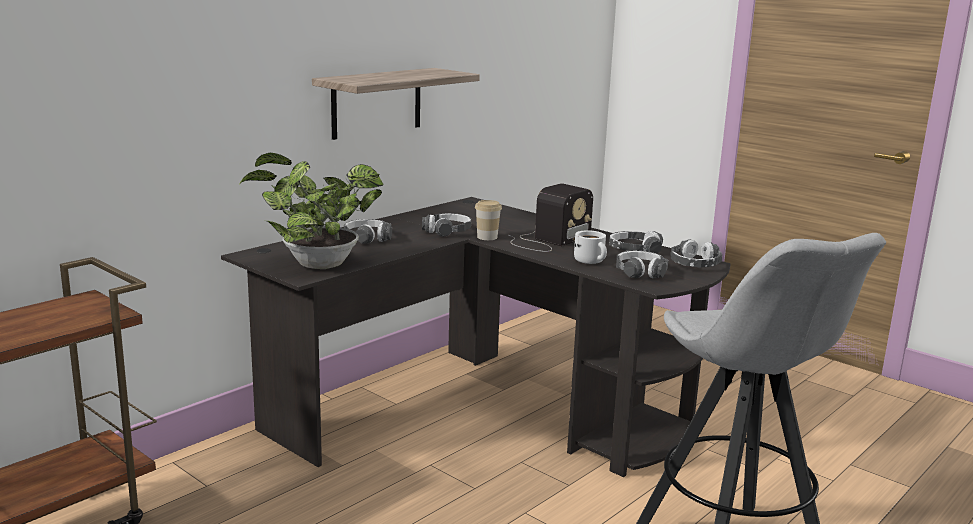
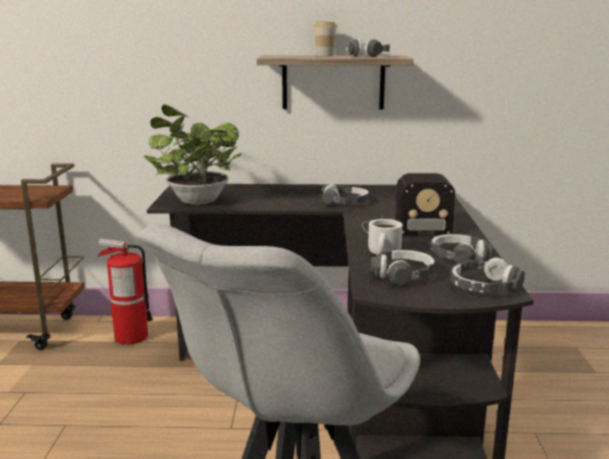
camera: 50 degrees right, 0 degrees up
(214, 473) = (130, 337): none -> fire extinguisher
(368, 238) = (278, 193): headphones -> headphones (368, 56)
(487, 237) = (360, 213): cup -> cup (325, 55)

